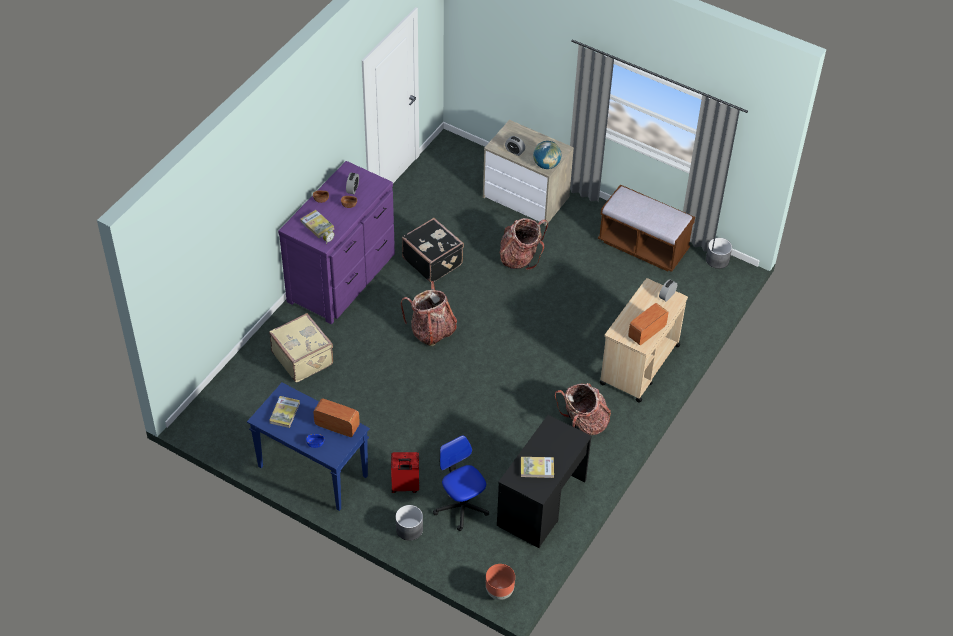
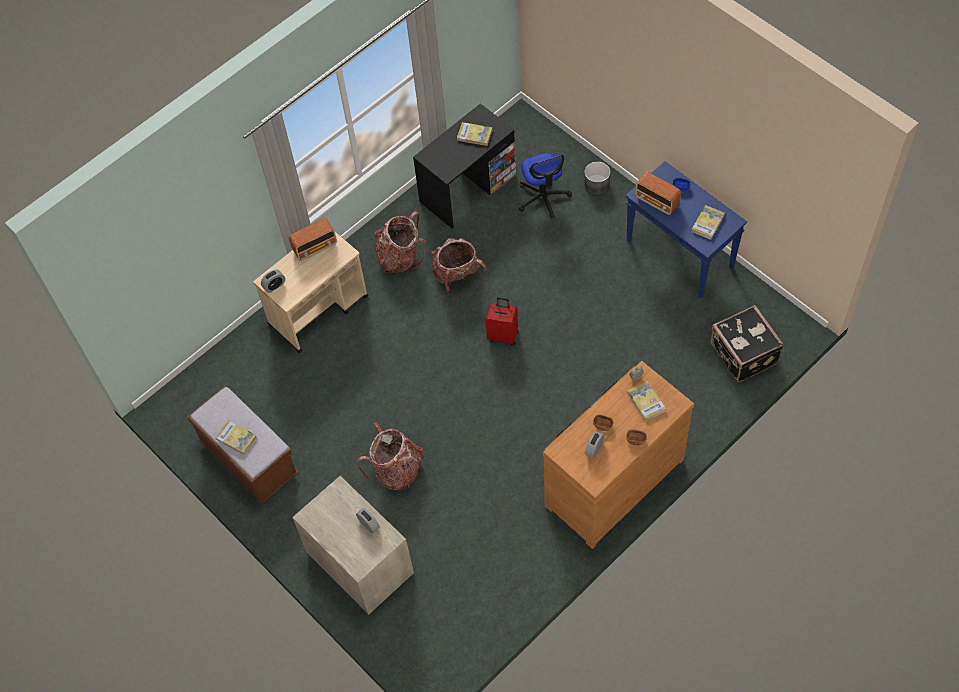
camera: 160 degrees left, 10 degrees up
(303, 358) = (673, 382): beige suitcase -> none
(343, 278) = (612, 481): purple dresser -> brown dresser
(405, 486) = (592, 225): red suitcase -> red suitcase (503, 335)
(431, 331) = (525, 390): backpack -> backpack (457, 275)
(433, 261) = (500, 486): black suitcase -> black suitcase (743, 354)
(499, 592) = (529, 120): brown planter -> none
(546, 165) = (336, 494): globe -> none
(646, 205) = (236, 438): none -> book
(717, 260) = (174, 424): grey planter -> none

